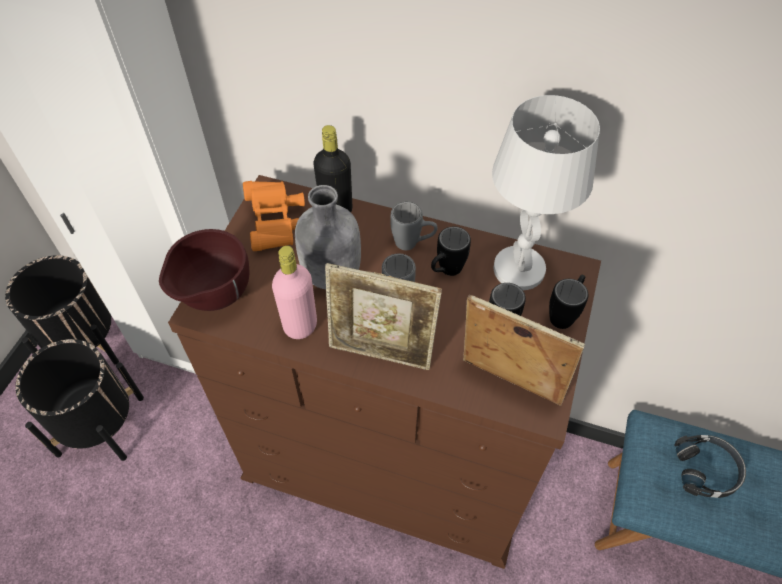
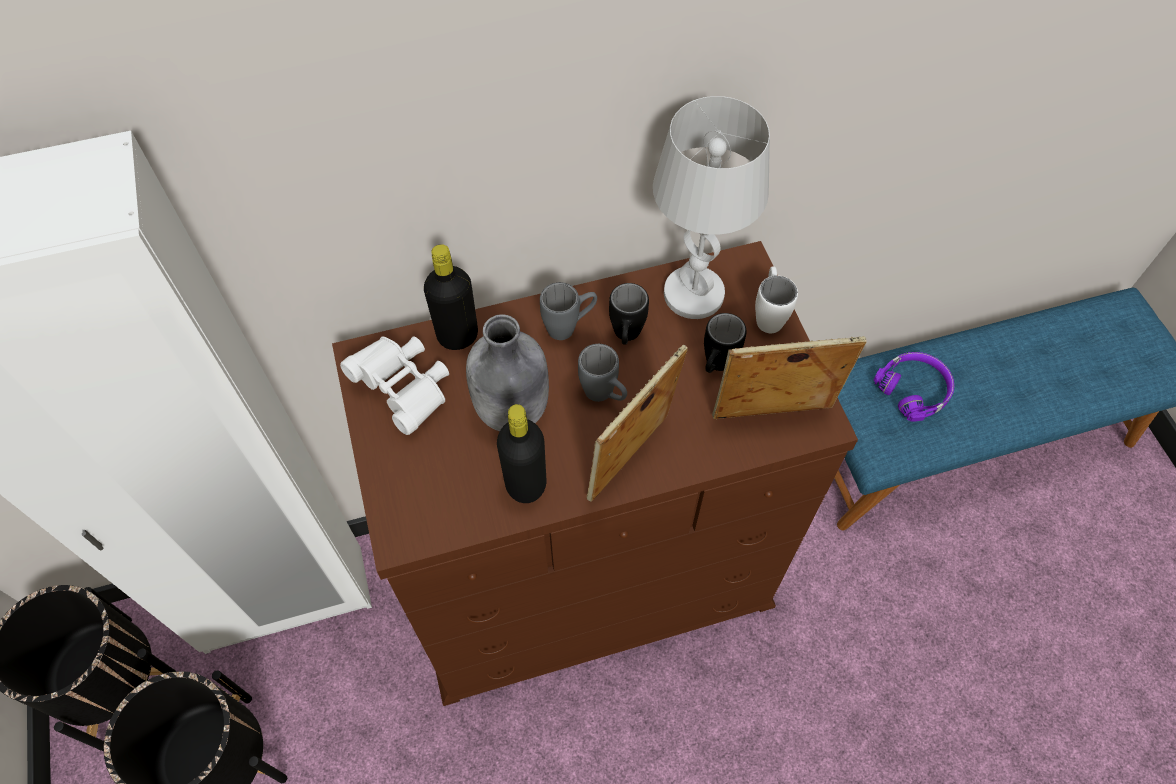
camera: 35 degrees left, 5 degrees up
(214, 298) = (406, 513): brown bowl -> none
(277, 224) = (404, 389): orange binoculars -> white binoculars
(300, 325) = (526, 484): pink bottle -> black bottle
(381, 353) = (631, 461): picture frame -> picture frame turned 150 degrees clockwise
(564, 313) = (768, 314): black mug -> white mug
(707, 469) = (914, 389): black headphones -> purple headphones

